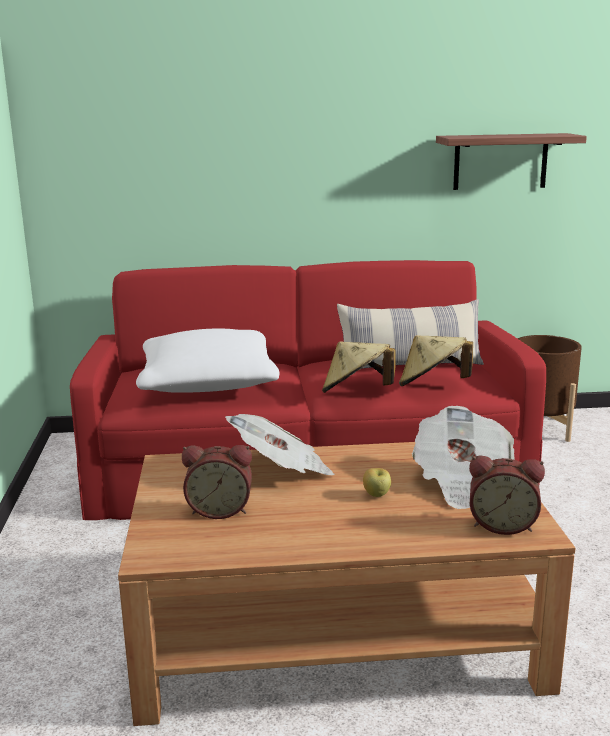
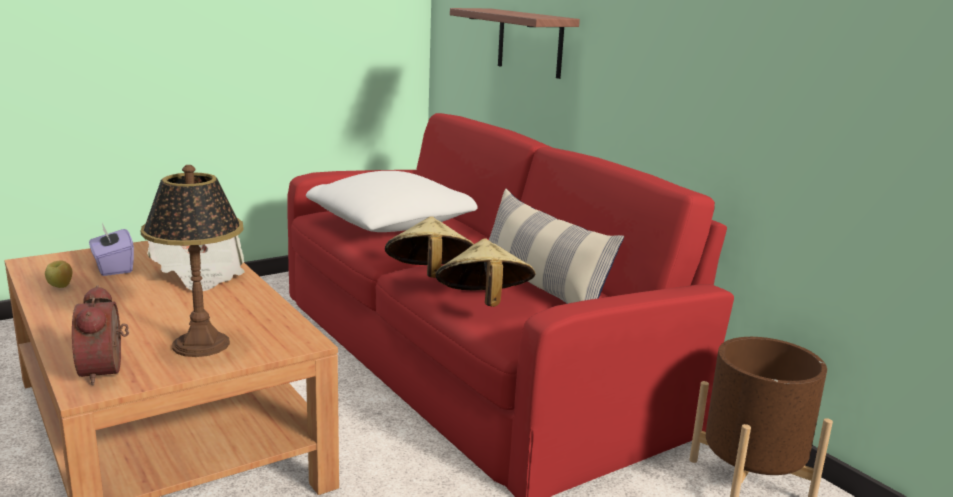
camera: 60 degrees right, 0 degrees up
(220, 509) = (113, 267): alarm clock -> purple tissue box
(377, 495) = (159, 313): apple -> apple (61, 286)
(463, 483) = (200, 344): newspaper -> table lamp
(500, 161) = (803, 65): shelf -> shelf (530, 42)

